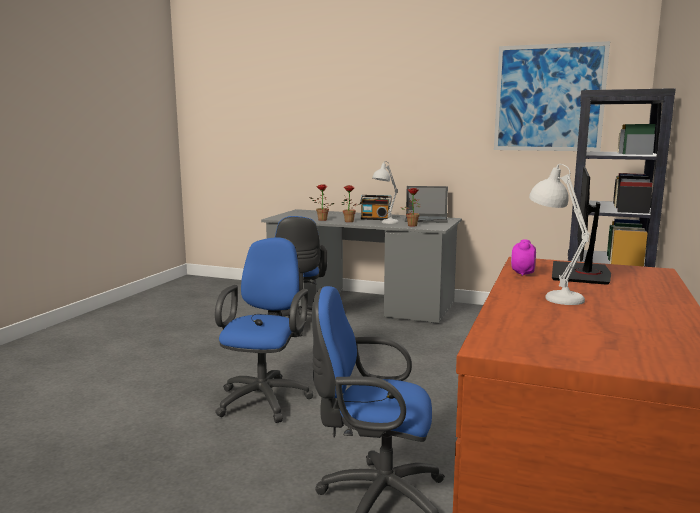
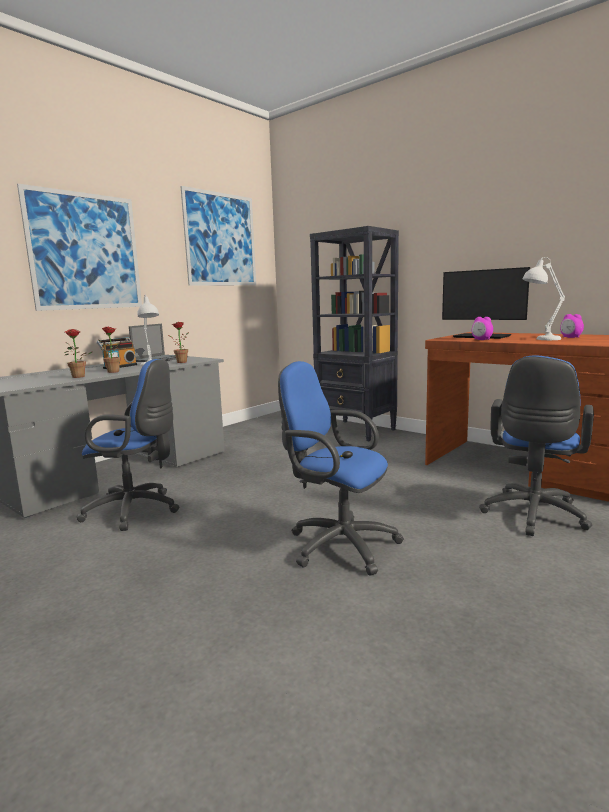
camera: 70 degrees left, 0 degrees up
(391, 120) = (85, 251): none -> picture
(608, 311) = (570, 337): none -> alarm clock

